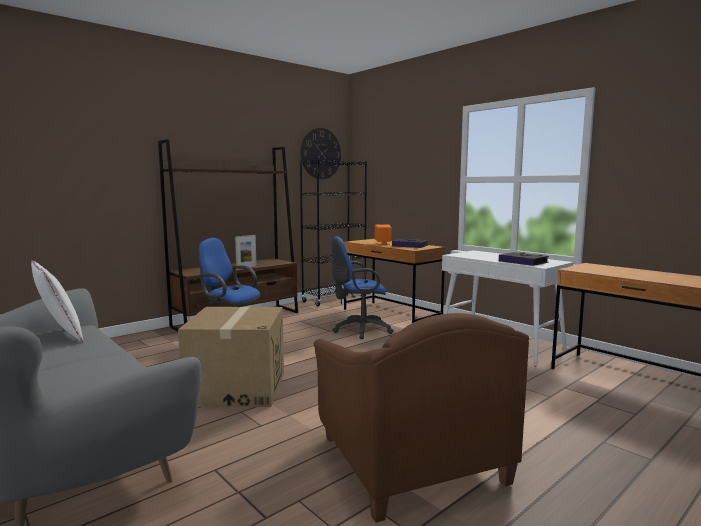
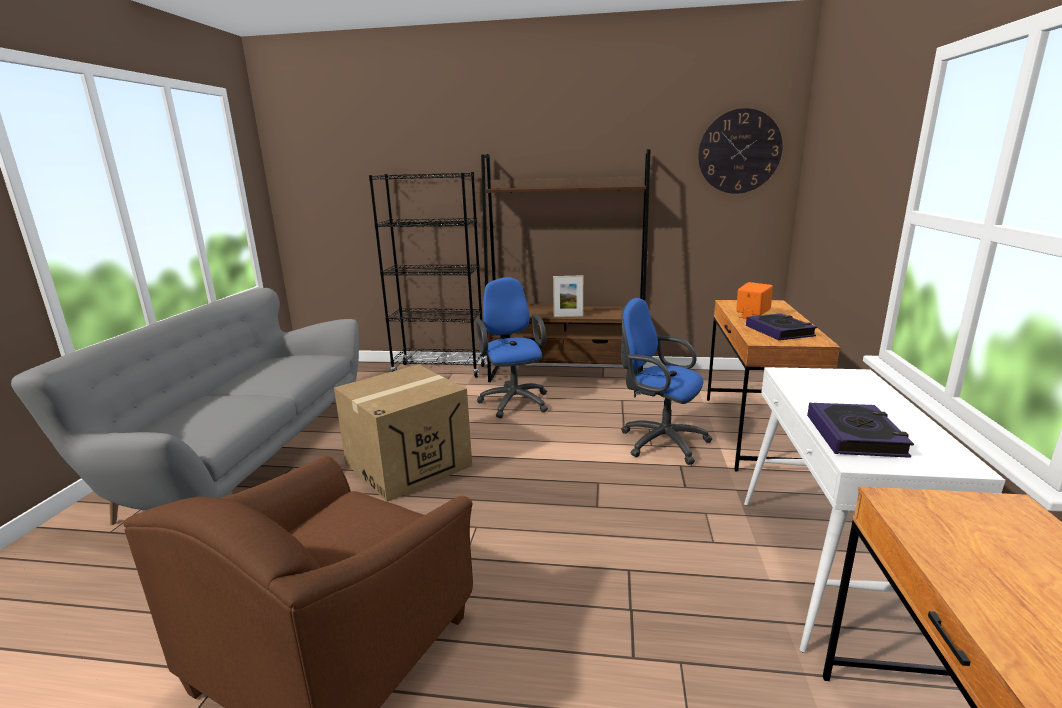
camera: 50 degrees right, 10 degrees up
(60, 336) = (296, 363): white pillow -> none
(334, 299) = (727, 378): black bookcase -> black bookcase (440, 370)

